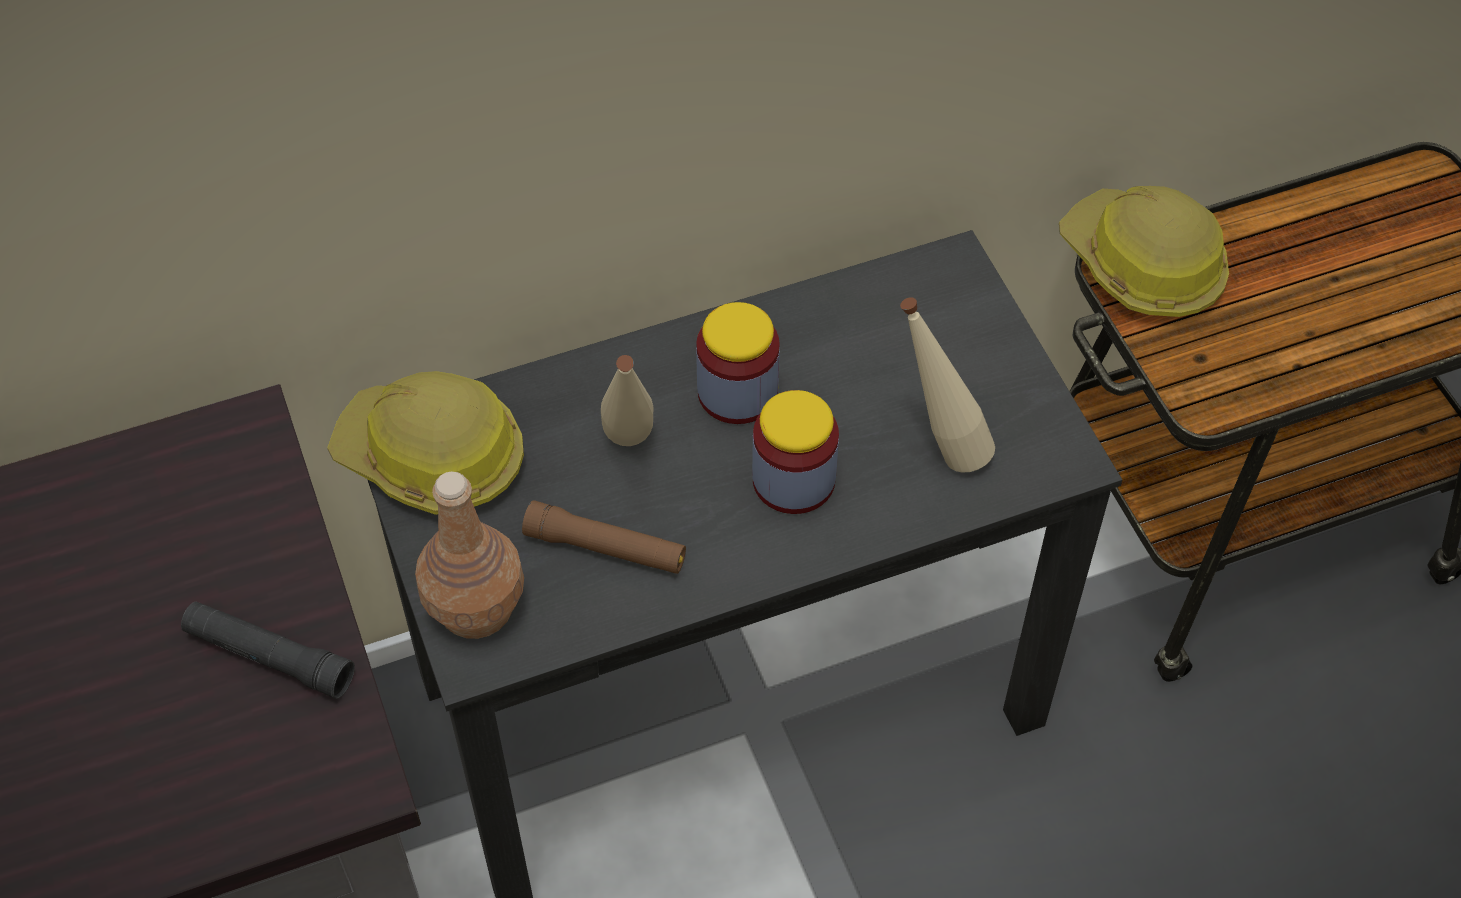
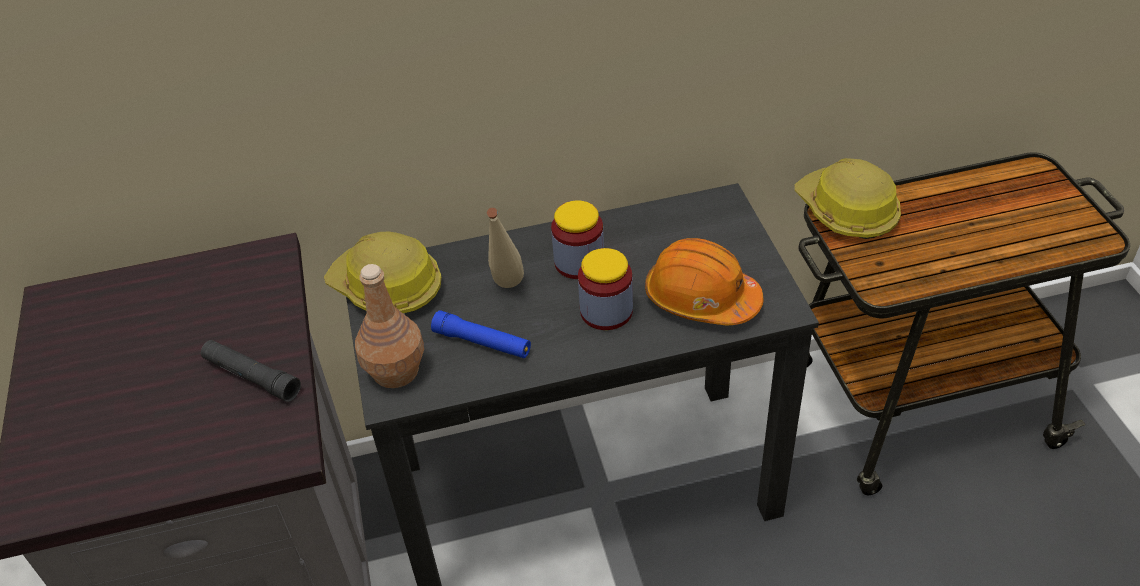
camera: 10 degrees right, 10 degrees down
(606, 548) = (482, 342): brown flashlight -> blue flashlight
(939, 448) = (701, 299): beige bottle -> orange hard hat

